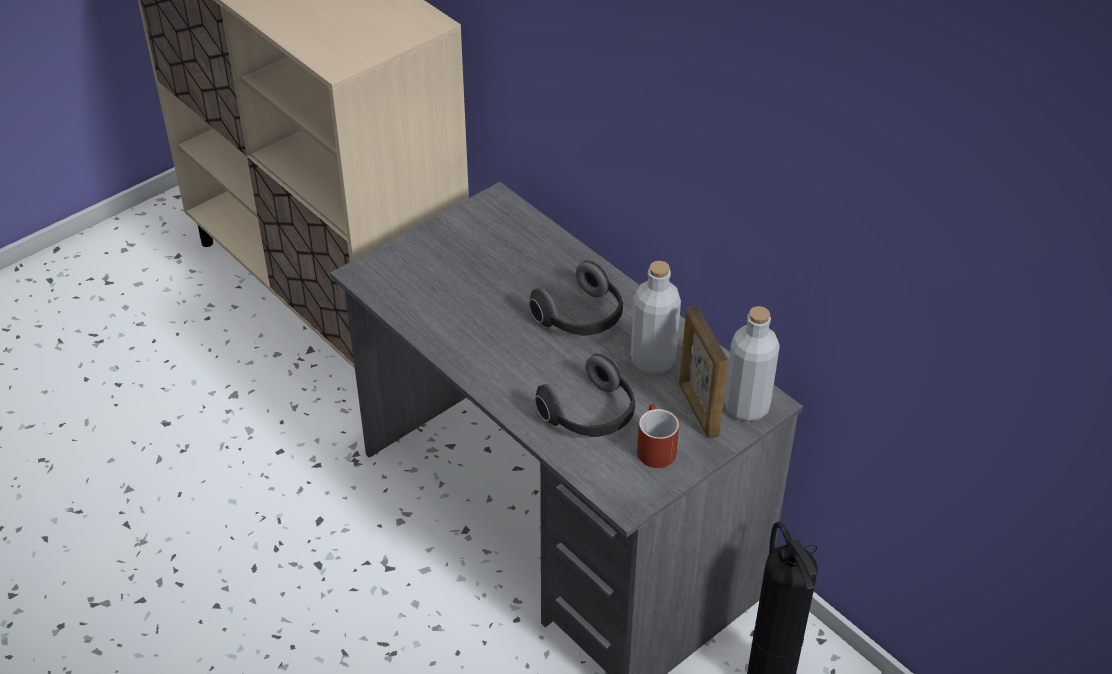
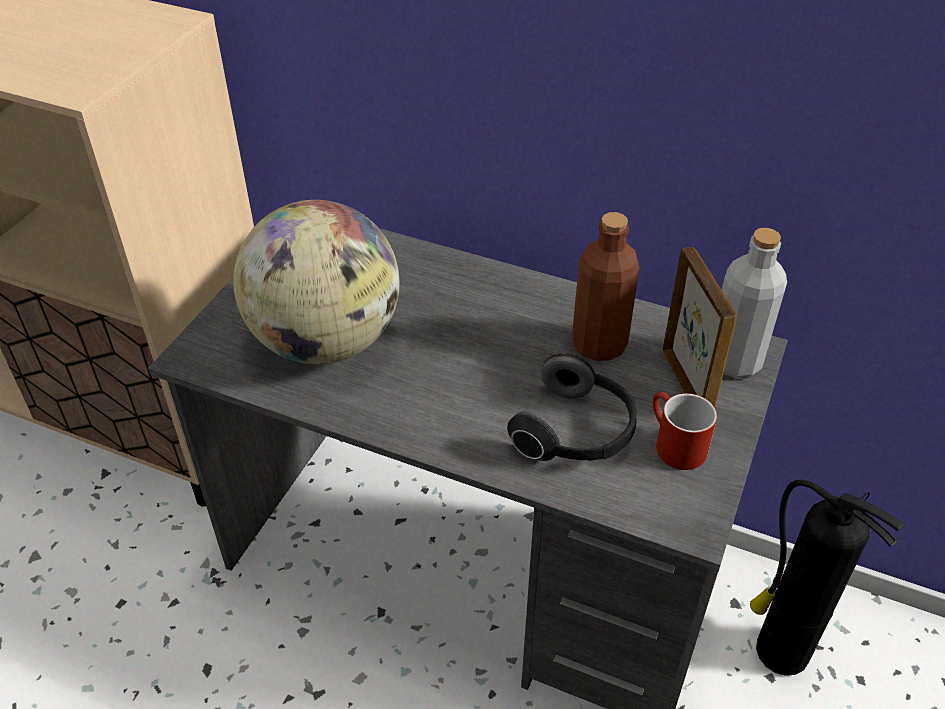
camera: 25 degrees left, 0 degrees up
(458, 293) = (326, 341): none -> globe
(581, 318) = (488, 324): headphones -> none
(653, 360) = (599, 344): grey bottle -> brown bottle
(698, 410) = (687, 382): picture frame -> picture frame turned 150 degrees counterclockwise

